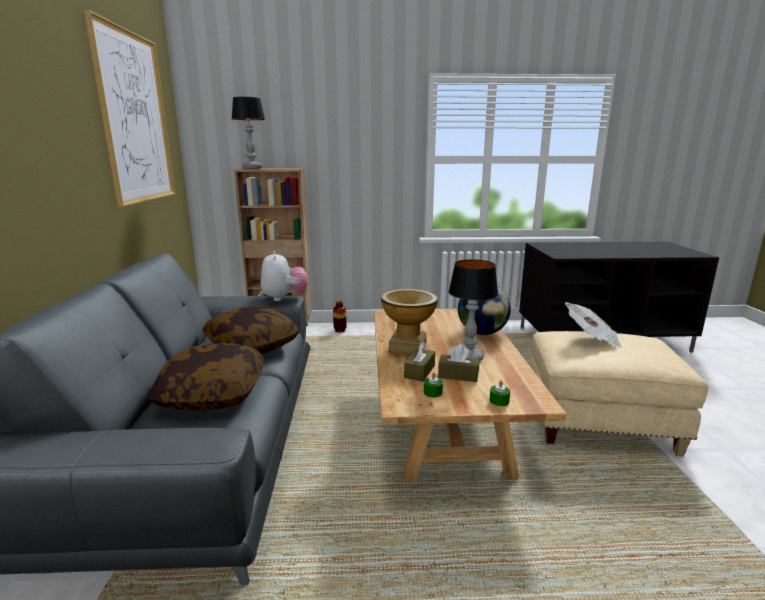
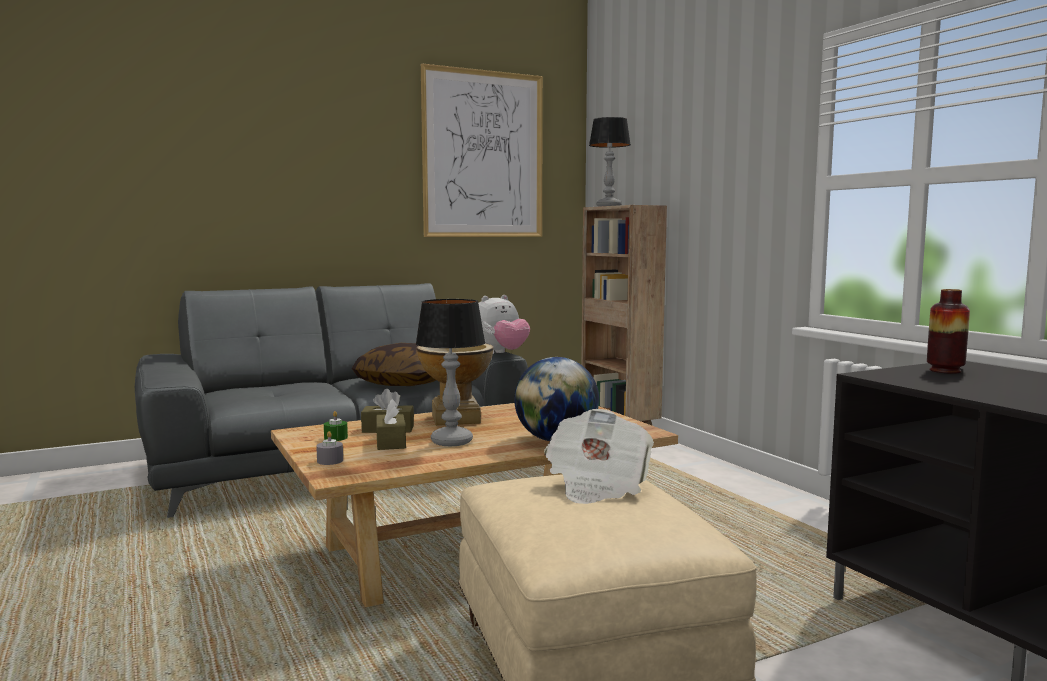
camera: 65 degrees right, 10 degrees down
(212, 393) = (295, 390): pillow -> none
(340, 330) = (669, 455): vase -> vase (945, 371)
(499, 401) = (330, 461): green candle -> grey candle

